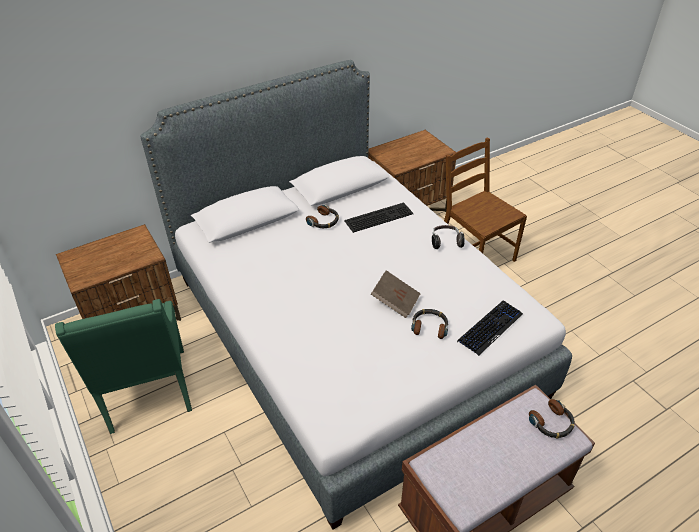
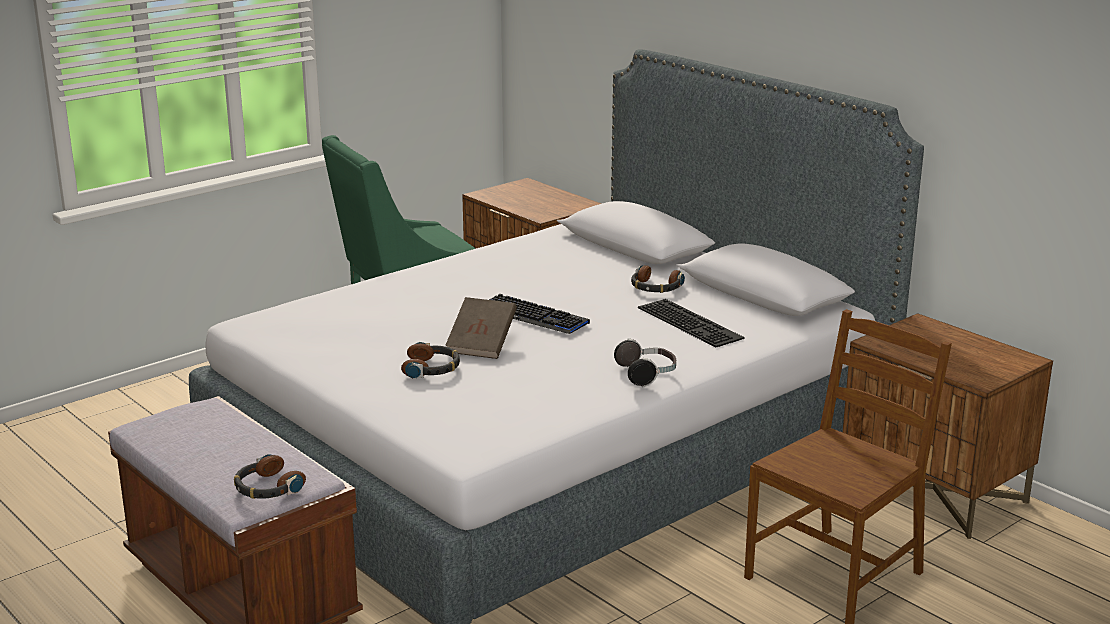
camera: 80 degrees right, 20 degrees down
(490, 328) = (437, 411): keyboard -> keyboard (533, 316)

